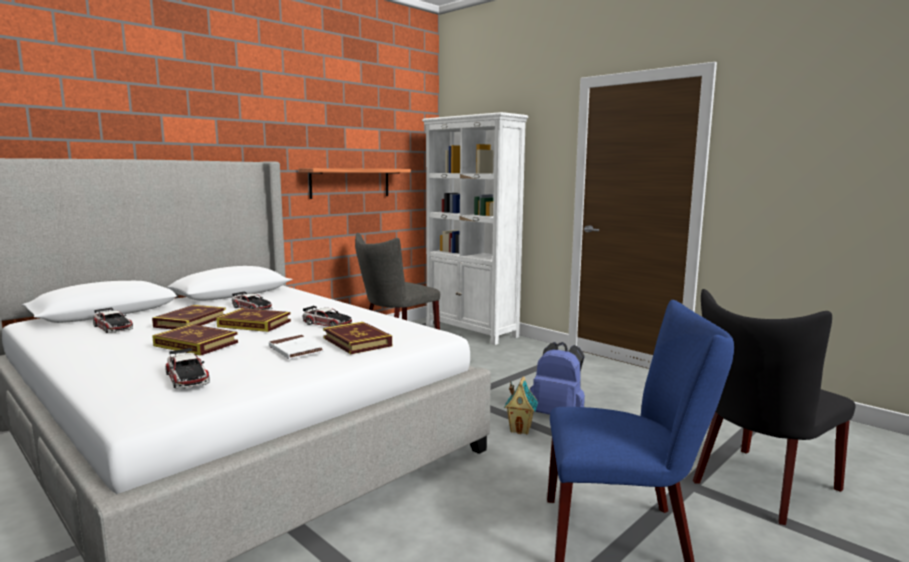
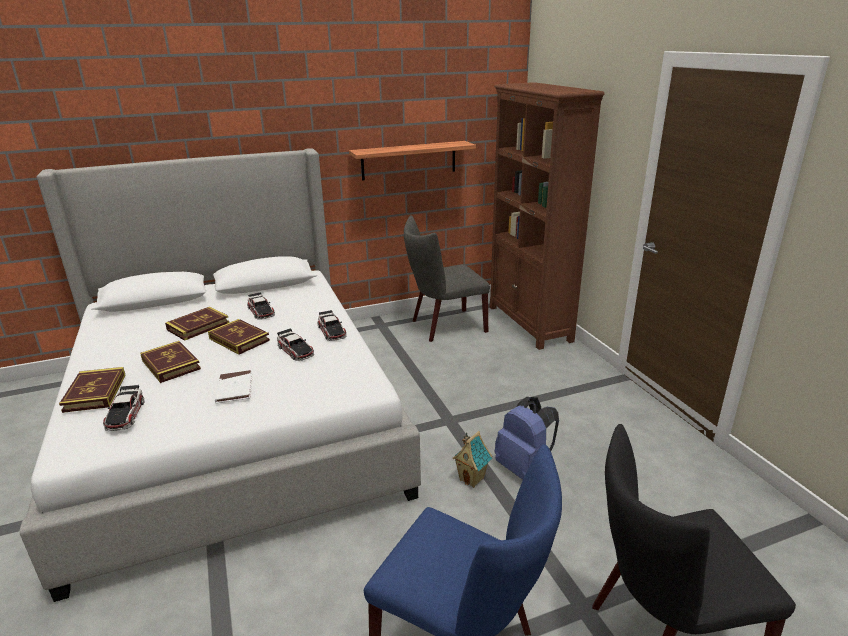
camera: 25 degrees right, 15 degrees up
(113, 327) = (143, 324): toy car -> toy car (332, 331)
(357, 342) = (291, 387): book -> book (95, 393)
(471, 331) = (529, 324): white bookcase -> brown bookcase

